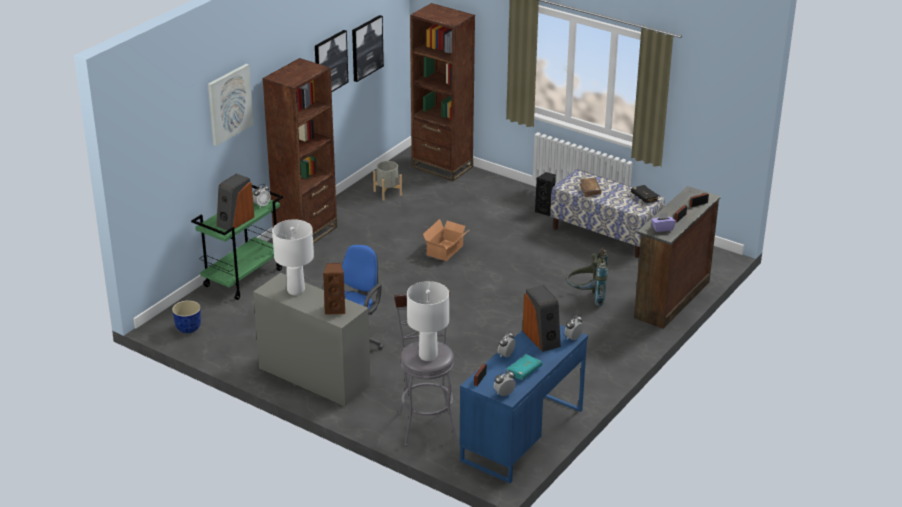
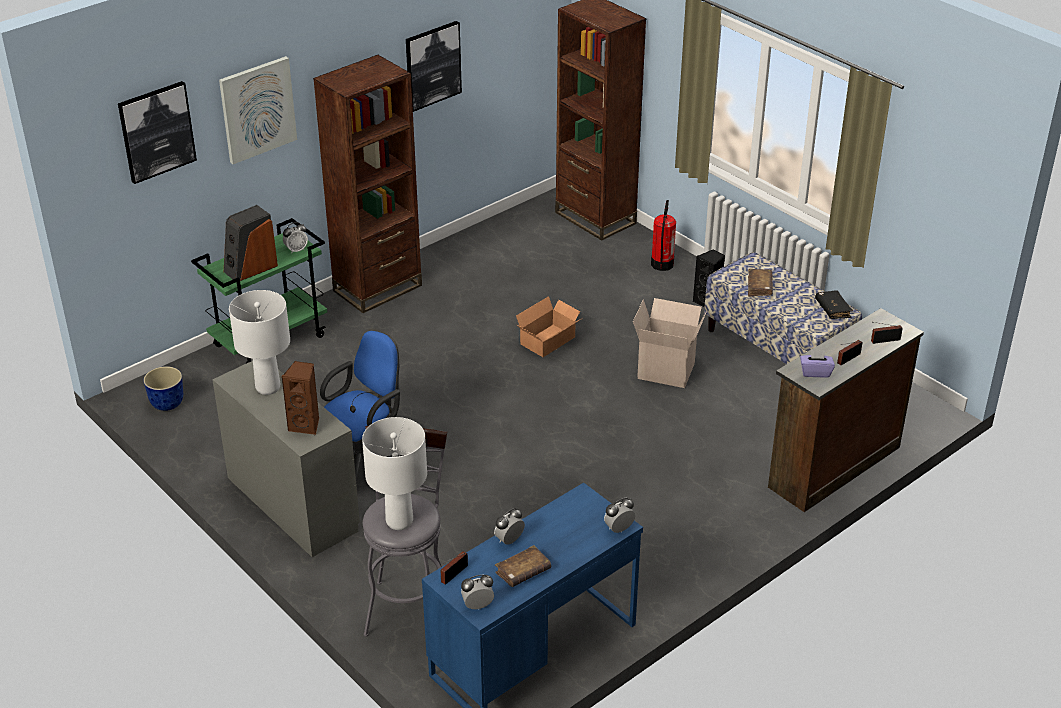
camera: 15 degrees right, 5 degrees up
(366, 48) = (495, 48): picture -> picture (156, 131)
(387, 193) = (508, 246): grey planter -> none
(503, 191) = (662, 264): none -> fire extinguisher
(524, 371) = (523, 572): turquoise book -> brown book
(536, 257) = (667, 370): none -> cardboard box
(542, 338) = (573, 521): speaker -> none
(587, 297) = (713, 443): grey backpack -> none

